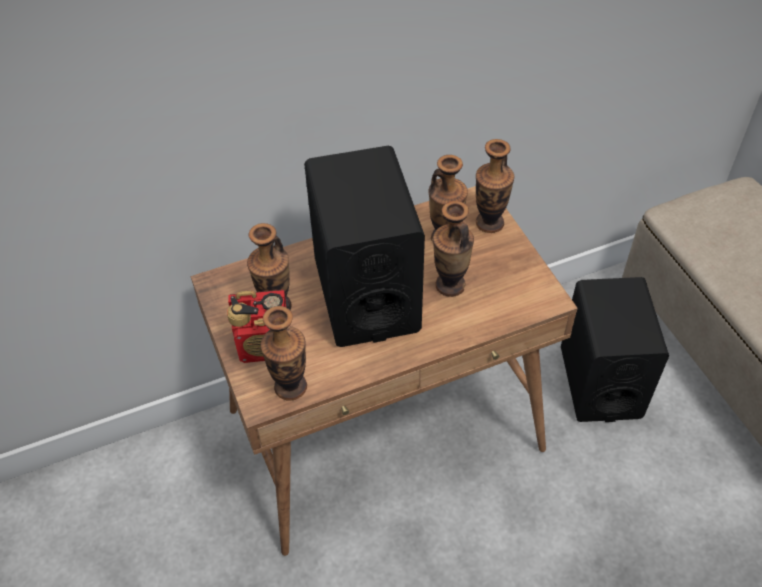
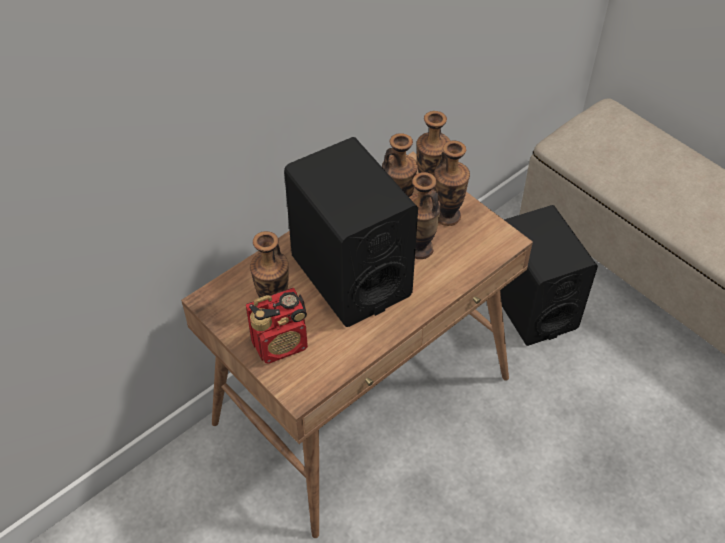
camera: 20 degrees left, 0 degrees up
(290, 387) = (319, 373): vase -> vase (447, 216)

